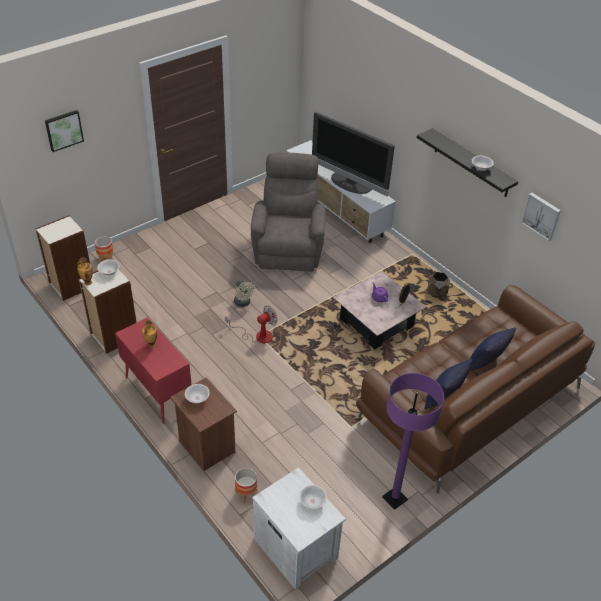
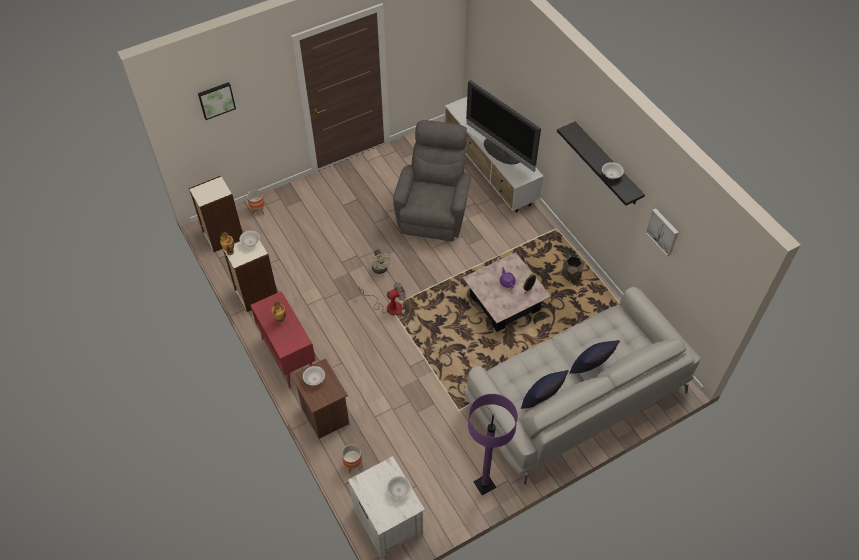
camera: 10 degrees right, 10 degrees up
(469, 402) = (575, 397): brown sofa -> grey sofa

